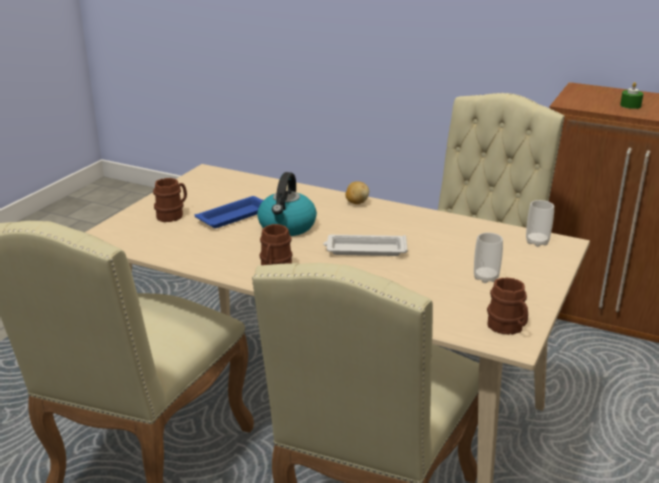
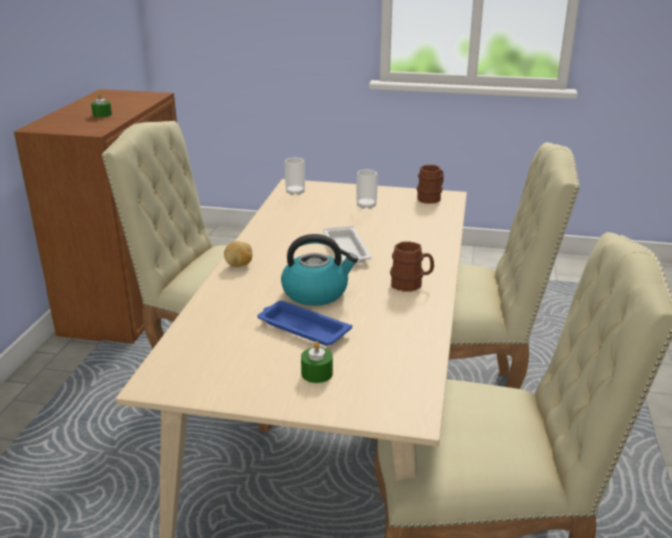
camera: 105 degrees left, 0 degrees up
(173, 214) = (317, 373): brown mug -> green candle

